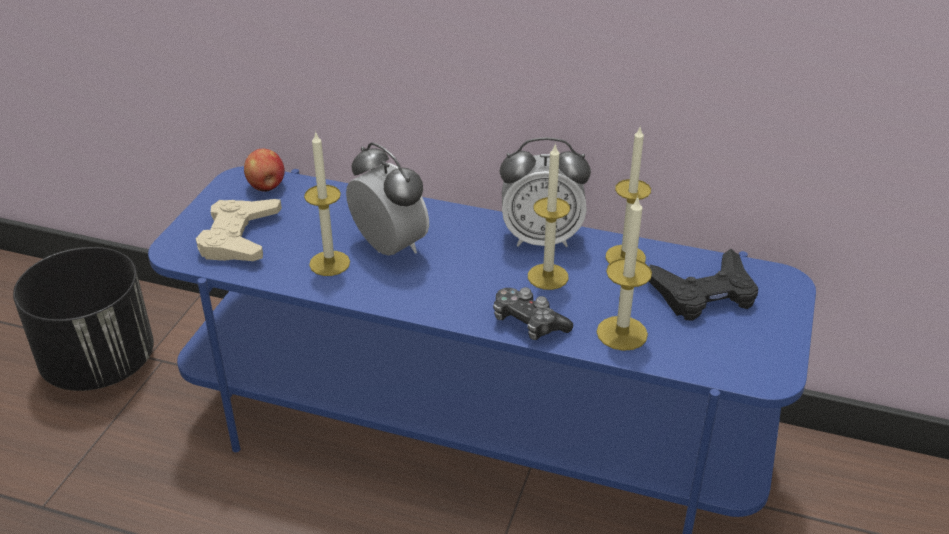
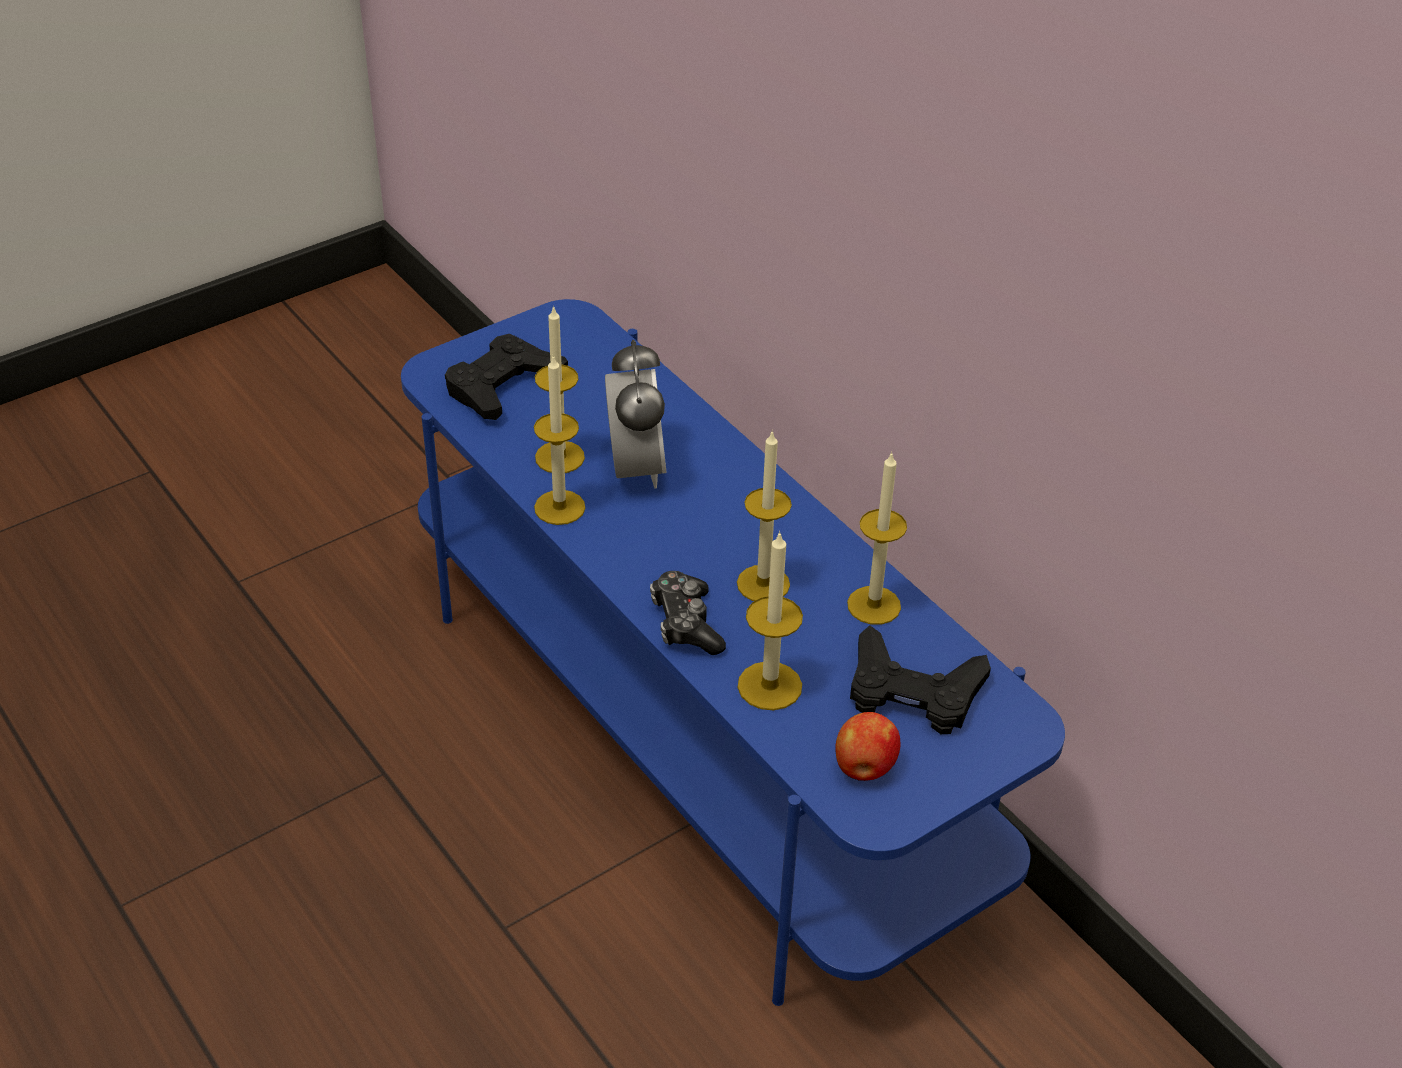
camera: 35 degrees right, 5 degrees up
(100, 363) = (397, 459): black planter -> none
(239, 237) = (503, 385): beige game controller -> black game controller
(266, 187) = (584, 338): apple -> apple (864, 768)
(364, 293) = (559, 507): none -> candle
(541, 238) = (806, 537): alarm clock -> none

